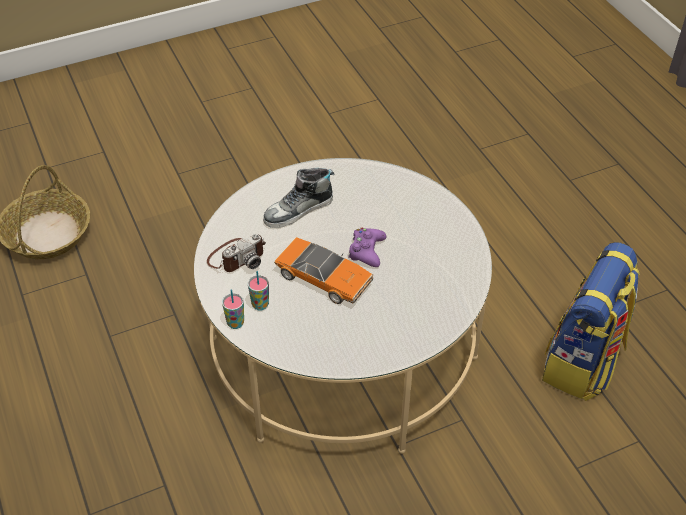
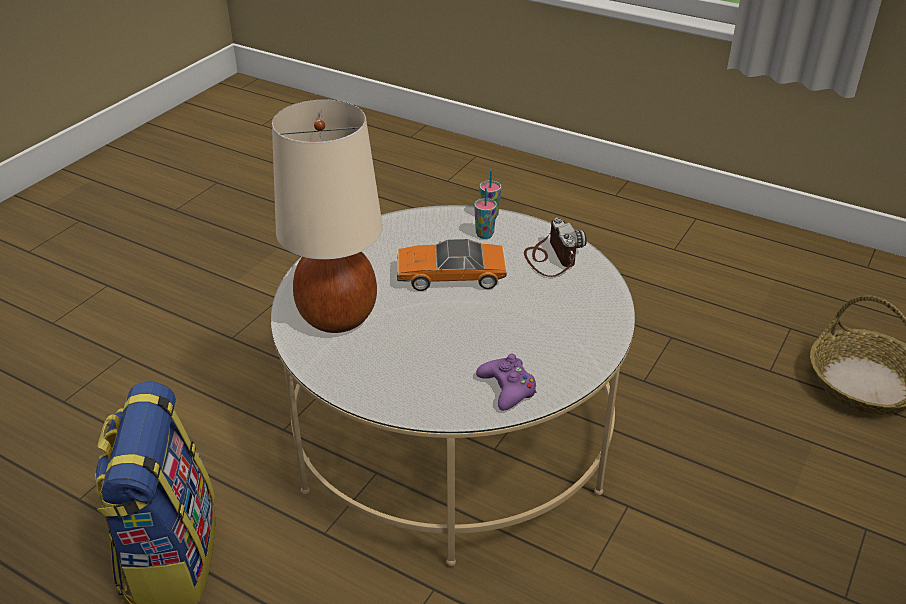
camera: 145 degrees right, 10 degrees down
(237, 257) = (551, 257): camera -> camera turned 150 degrees clockwise
(299, 210) = (546, 321): shoe -> none
(366, 251) = (433, 315): purple game controller -> purple game controller (507, 388)
(433, 284) = (336, 316): none -> beige table lamp

